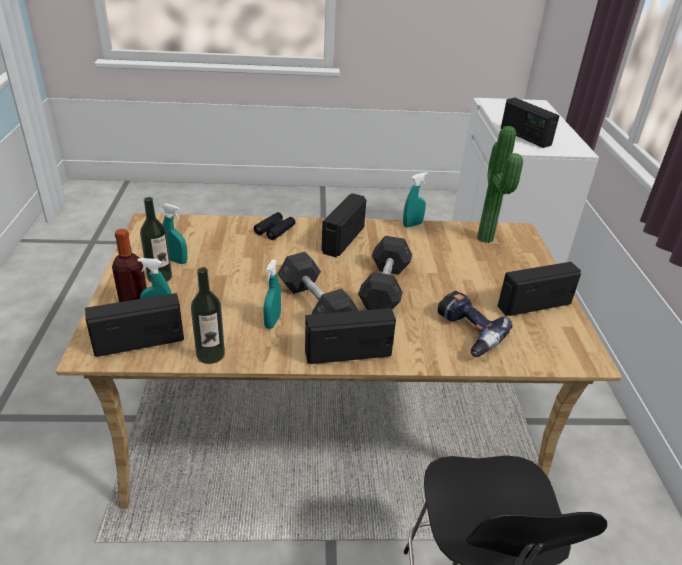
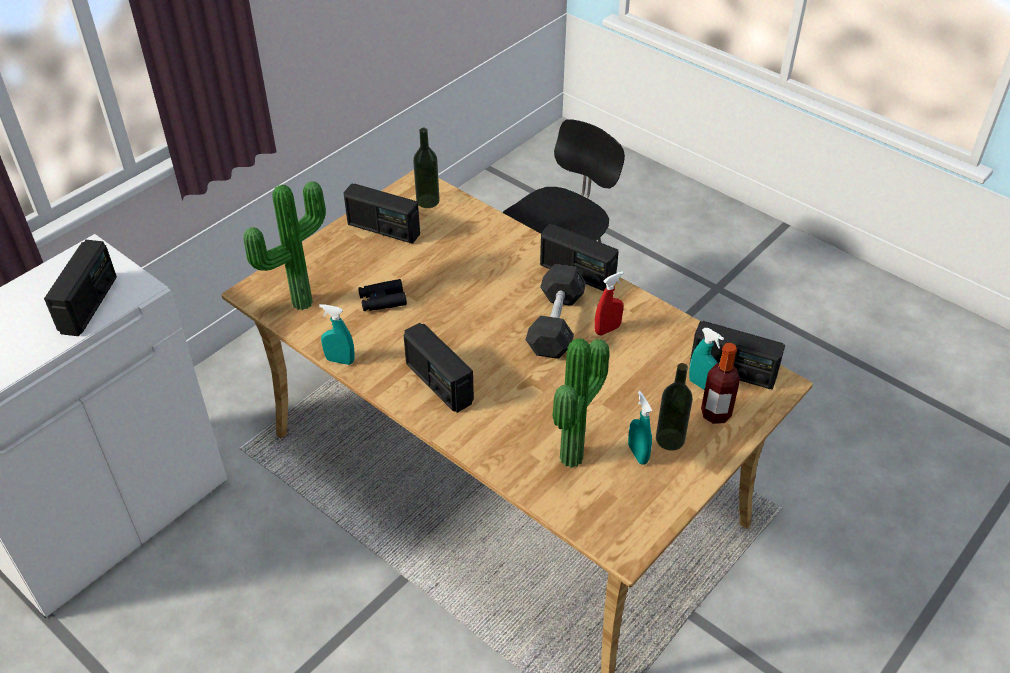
camera: 135 degrees left, 10 degrees up
(210, 354) = (682, 328): bottle -> bottle (427, 201)
(214, 242) = (576, 459): none -> potted plant
(272, 322) = (607, 329): turquoise spray bottle -> red spray bottle
(275, 230) = (491, 440): black binoculars -> black binoculars (382, 300)
(342, 239) = (438, 383): radio -> radio turned 75 degrees clockwise
(384, 287) = (475, 308): grey dumbbell -> none
(466, 333) = (472, 239): power drill -> none

